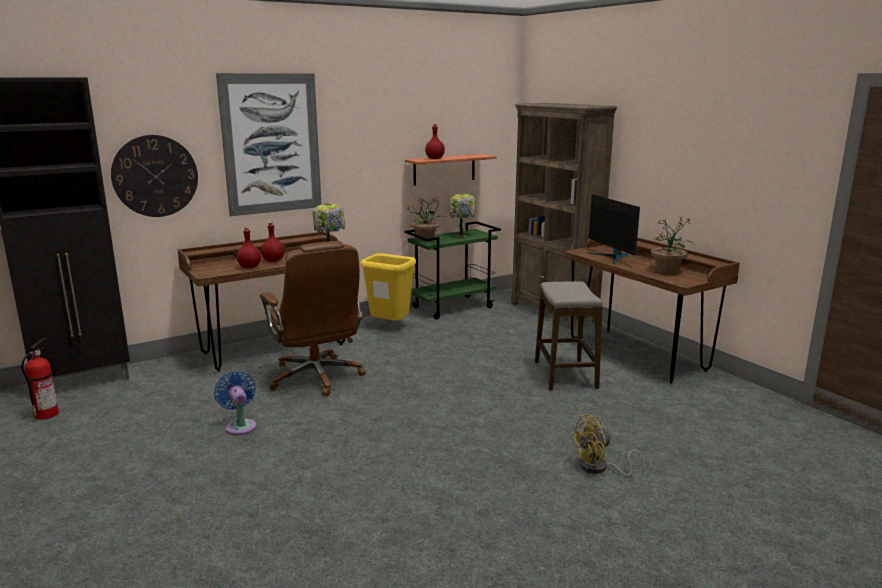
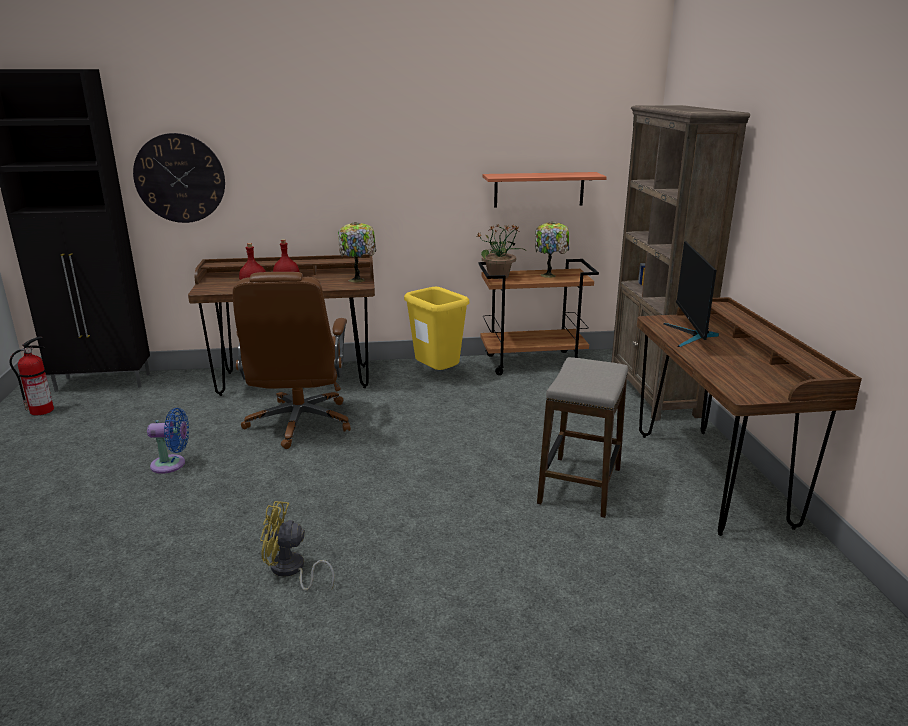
camera: 25 degrees right, 5 degrees up
(240, 426) = (172, 464): blue fan -> blue fan turned 90 degrees clockwise
(271, 144) = (310, 148): picture -> none
(434, 158) = (518, 175): red bottle -> none
(453, 307) = (533, 362): green cart -> brown cart
(599, 468) = (487, 642): yellow fan -> yellow fan (291, 571)
(667, 271) = (746, 371): potted plant -> none

